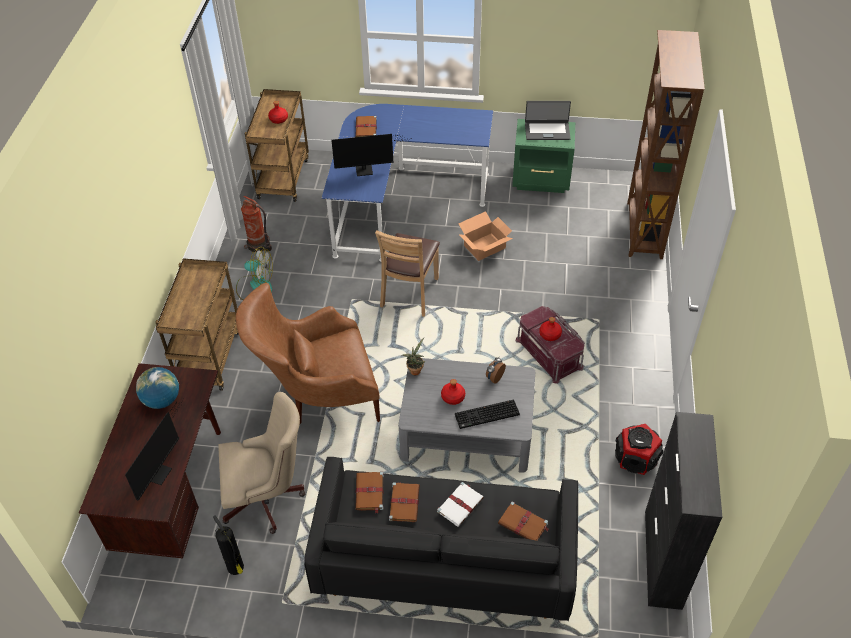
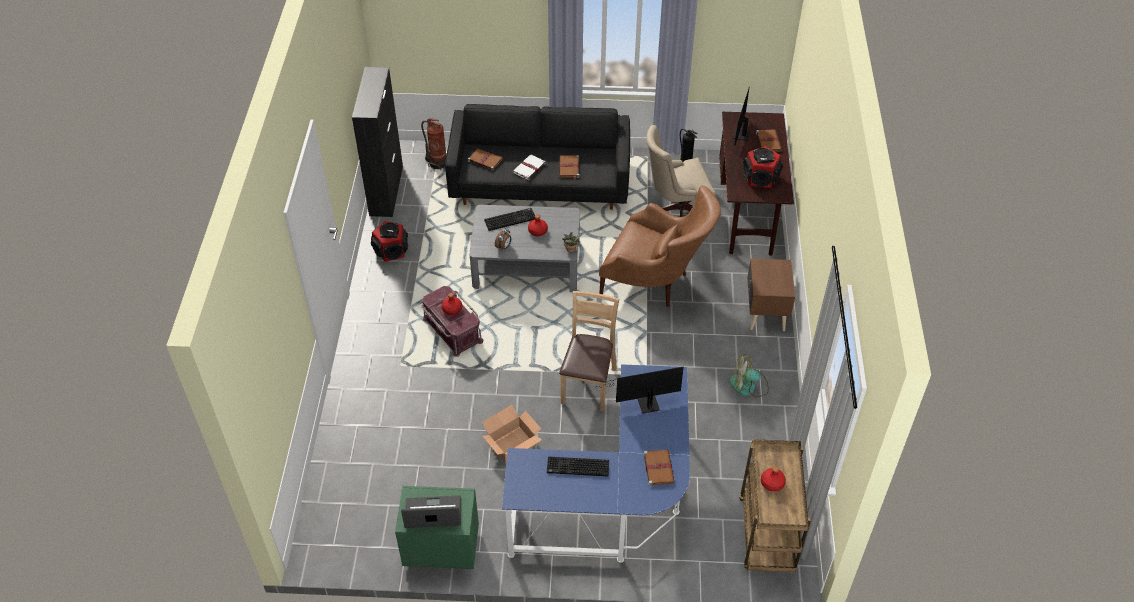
camera: 175 degrees right, 0 degrees up
(162, 400) = (761, 178): globe -> speaker
(209, 356) = (765, 313): brown cart -> brown nightstand
(258, 246) = (762, 433): fire extinguisher -> fire extinguisher (437, 162)
(317, 397) = (656, 284): brown armchair -> brown armchair turned 45 degrees clockwise
(369, 493) = (595, 172): brown book -> brown book (768, 141)
(432, 131) = (577, 468): none -> keyboard
(643, 230) = (331, 475): brown bookcase -> none

